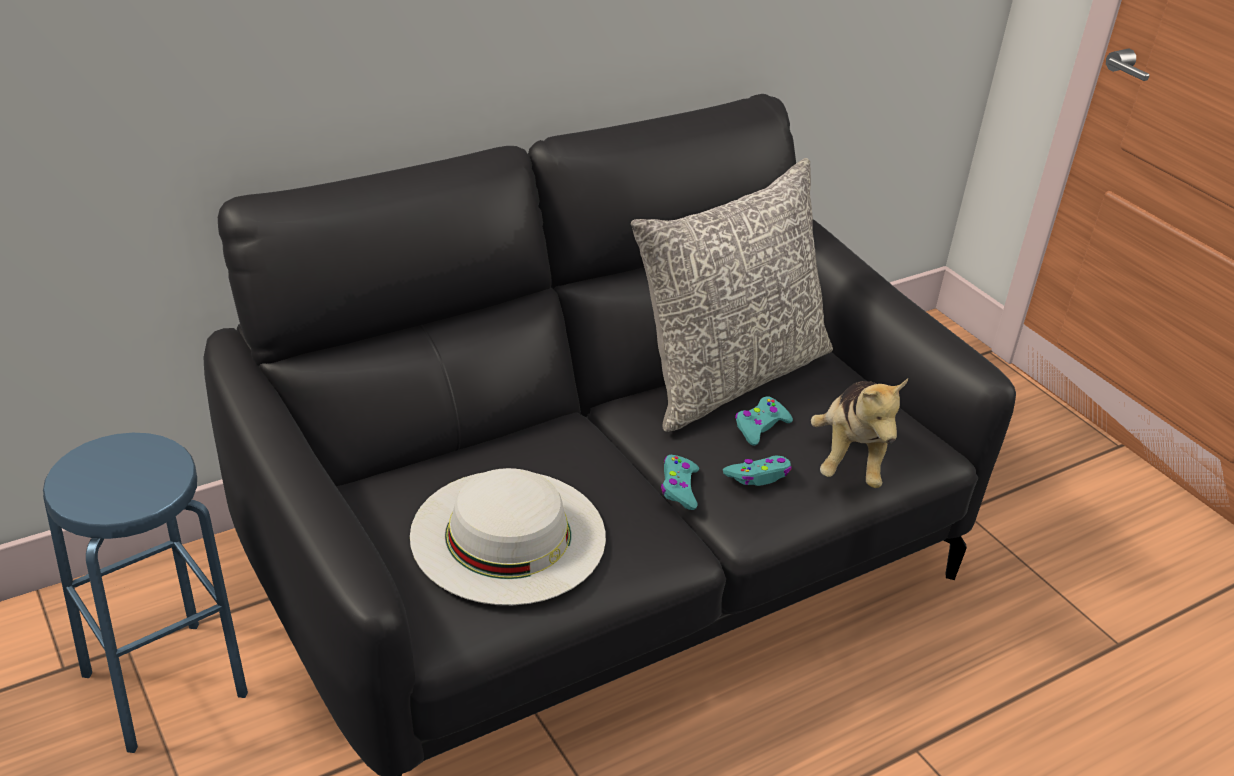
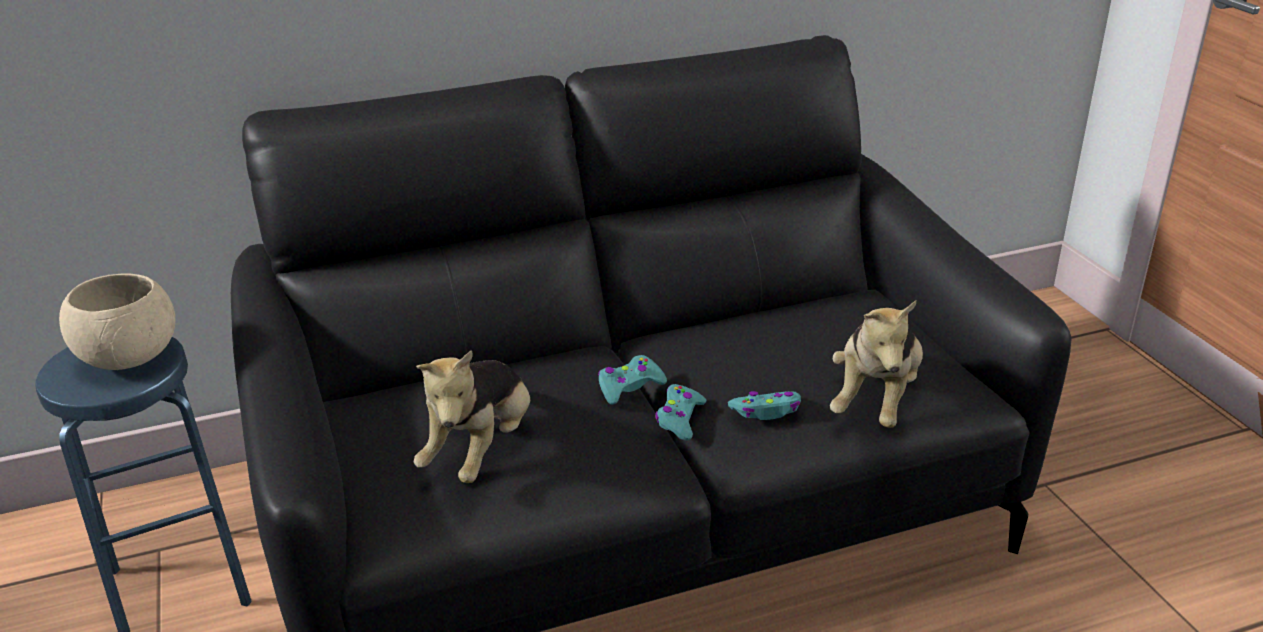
camera: 15 degrees right, 5 degrees down
(137, 466) = (129, 358): none -> beige bowl
(508, 535) = (481, 450): white hat -> plush toy
(729, 376) = (767, 317): grey pillow -> none
(760, 427) = (783, 364): turquoise game controller -> turquoise game controller (629, 387)

